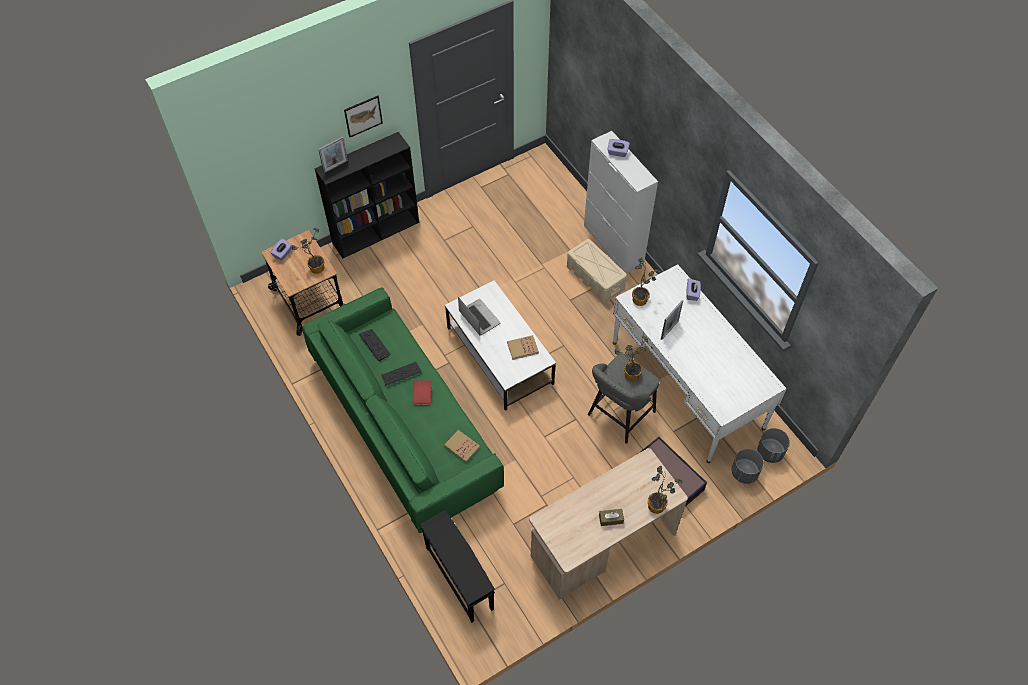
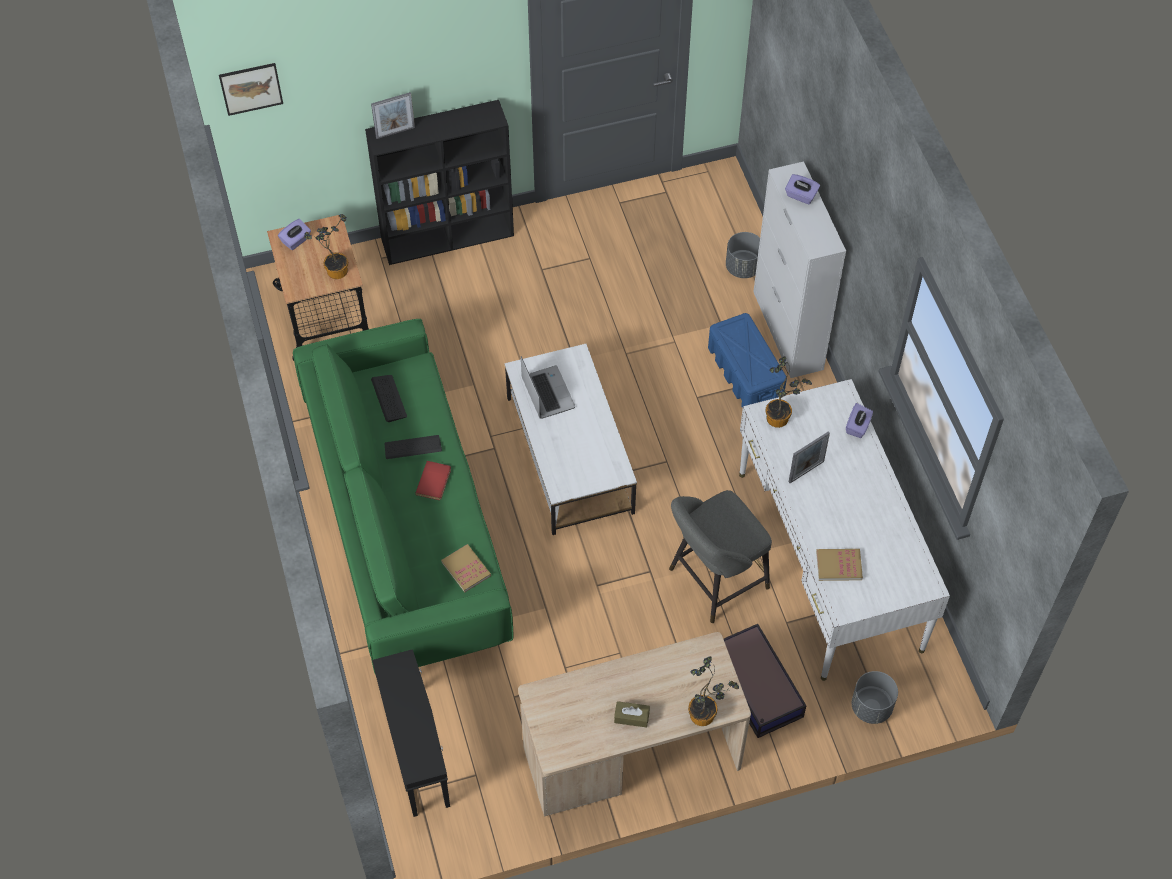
camera: 15 degrees right, 0 degrees up
(363, 116) = (447, 68): picture -> picture (251, 88)
(522, 348) = (595, 450): book -> book (839, 565)
(595, 278) = (745, 373): beige storage box -> blue storage box
(629, 373) = (730, 521): potted plant -> none
(770, 452) = (920, 687): grey planter -> grey planter (743, 267)

